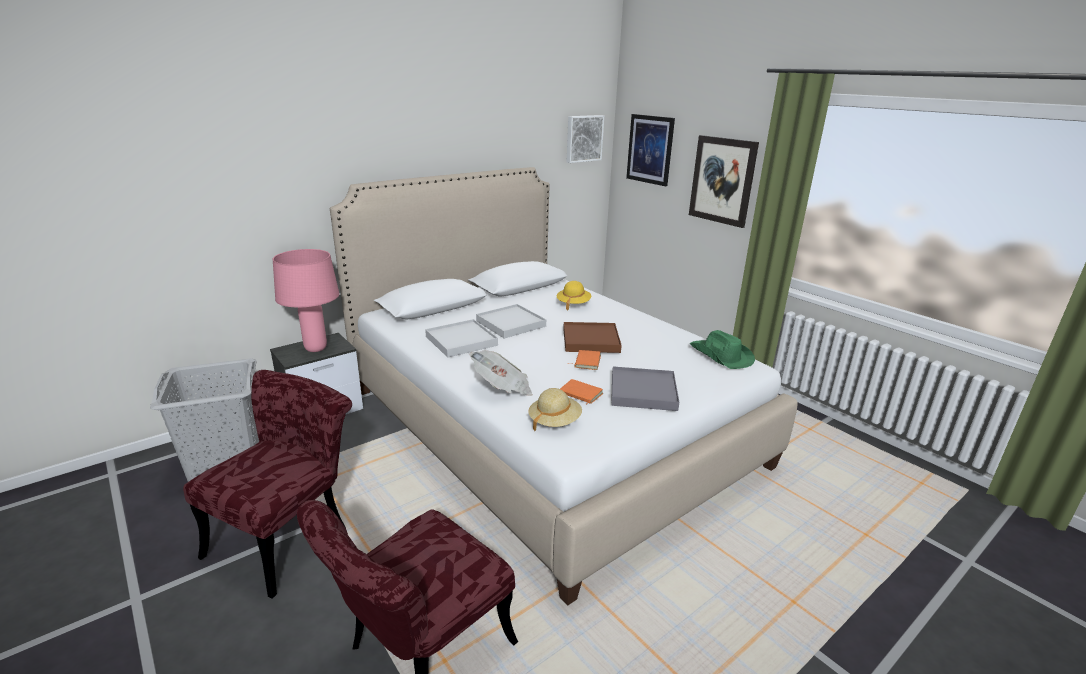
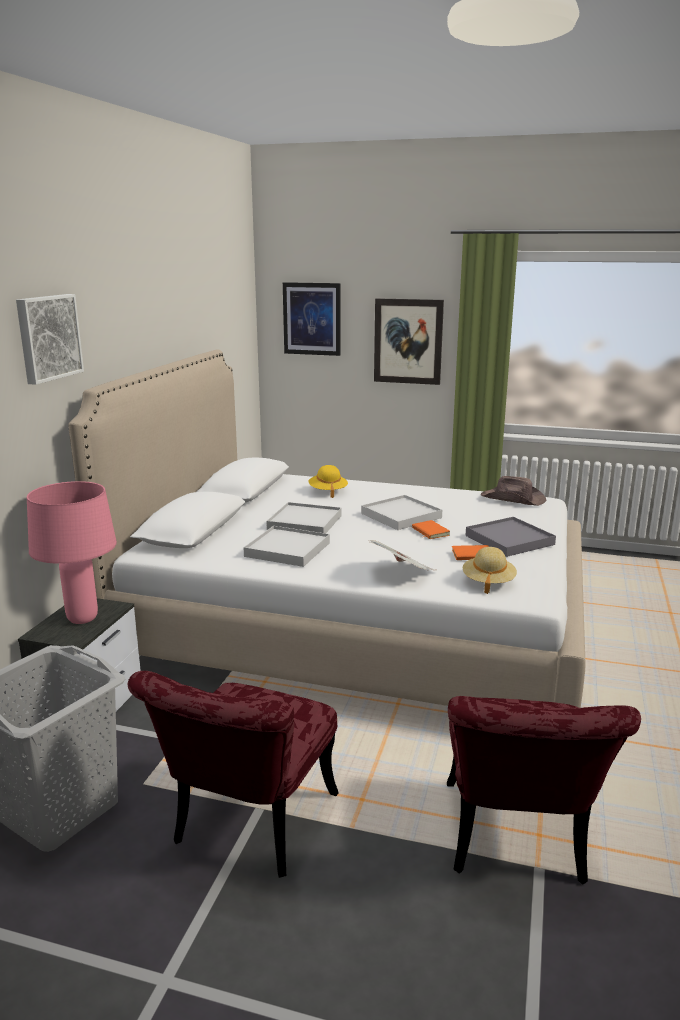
camera: 35 degrees left, 5 degrees down
(289, 534) = (248, 829): red chair -> red chair turned 150 degrees counterclockwise
(583, 138) = (239, 313): picture -> picture (47, 337)
(590, 340) = (401, 516): brown tray -> white tray
(720, 356) = (513, 499): green hat -> brown hat

